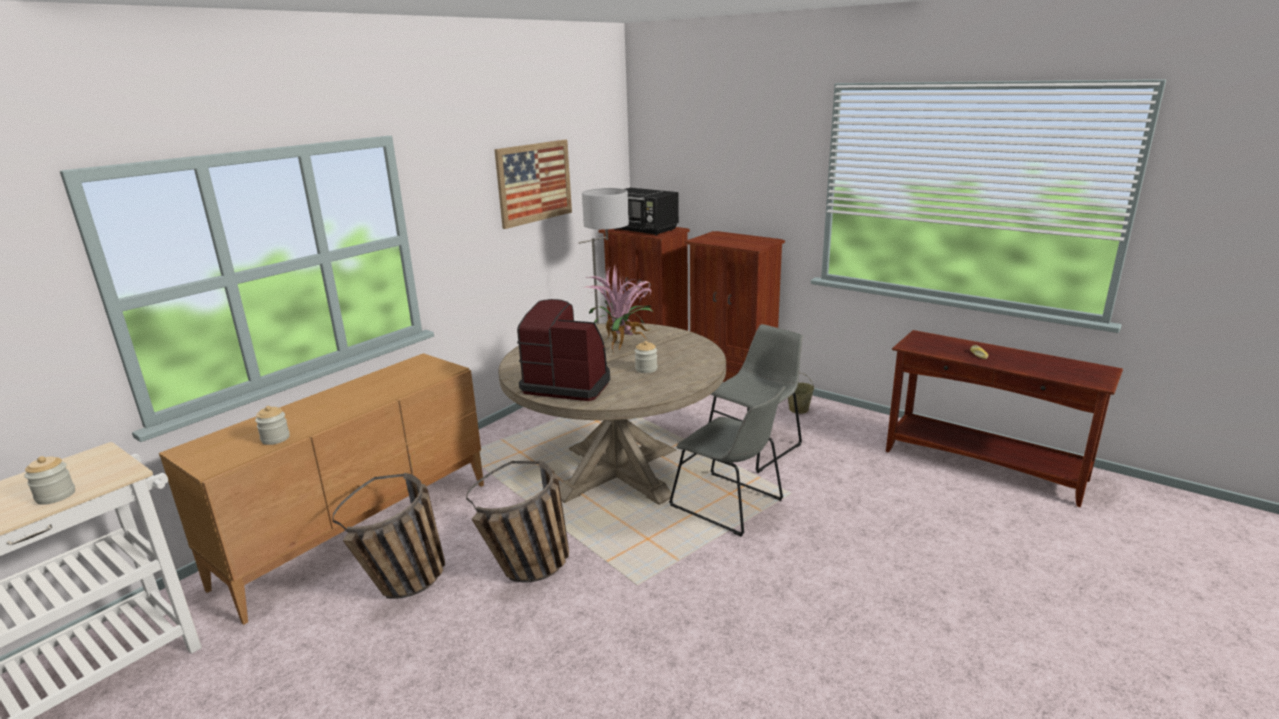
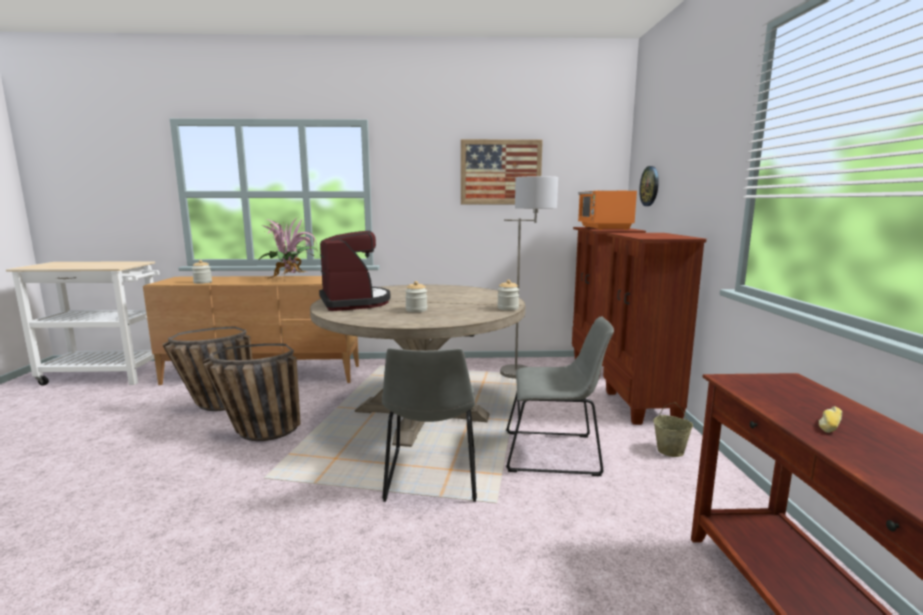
camera: 50 degrees right, 10 degrees down
(56, 496) = (89, 266): jar -> jar (508, 308)
(624, 343) = (457, 298): potted plant -> potted plant (291, 279)
(642, 230) = (603, 228): black microwave -> orange microwave
(678, 184) = (650, 186): none -> wall clock

